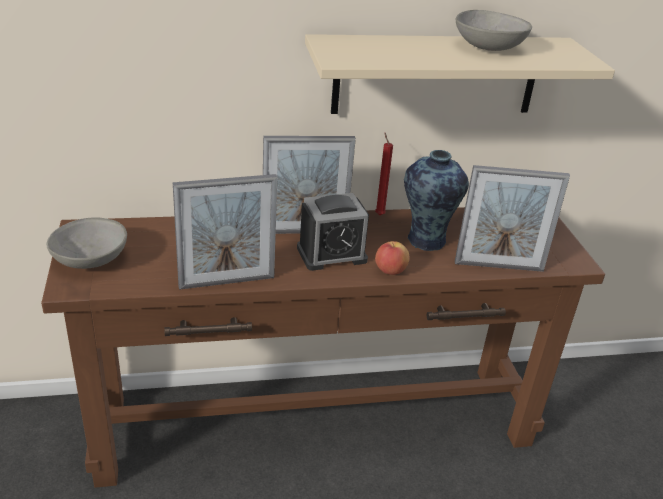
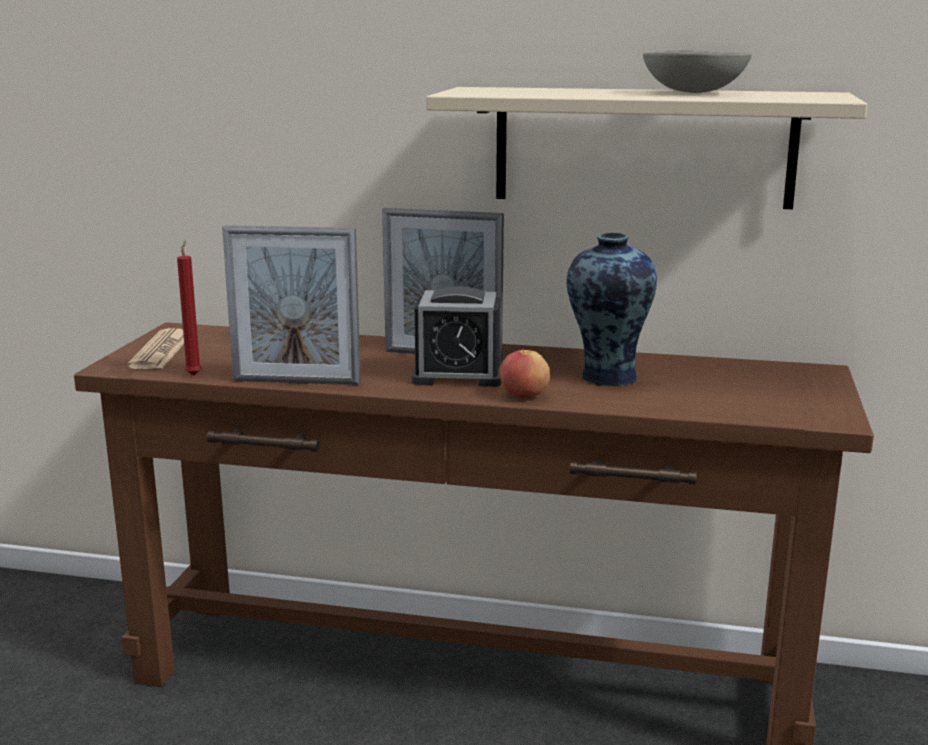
camera: 25 degrees right, 15 degrees down
(91, 260) = (161, 351): grey bowl -> newspaper
(379, 214) = (564, 351): red candle -> red candle (194, 374)
(498, 266) = (695, 409): picture frame -> none

